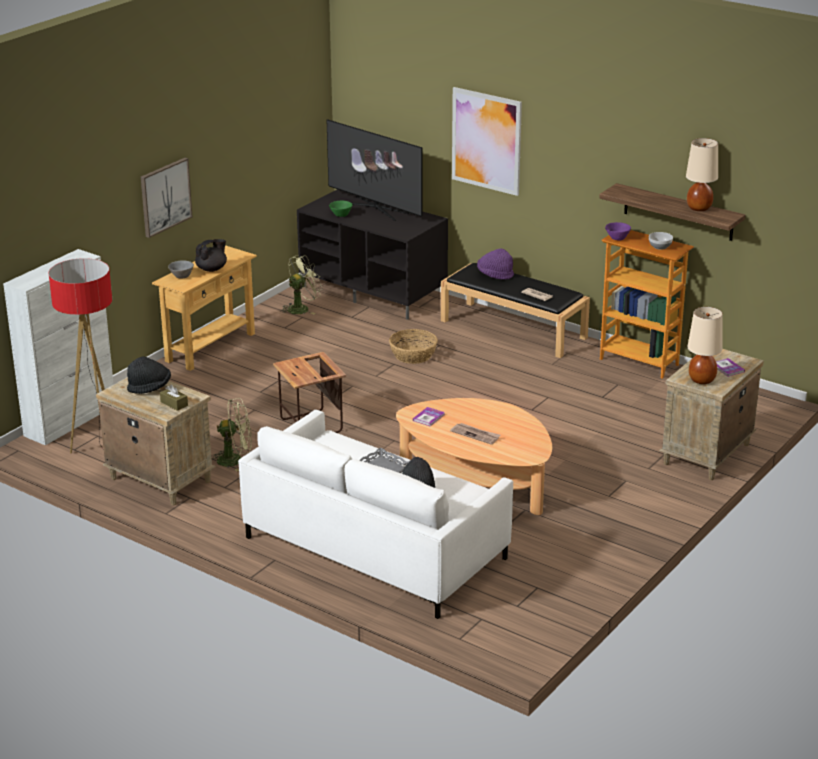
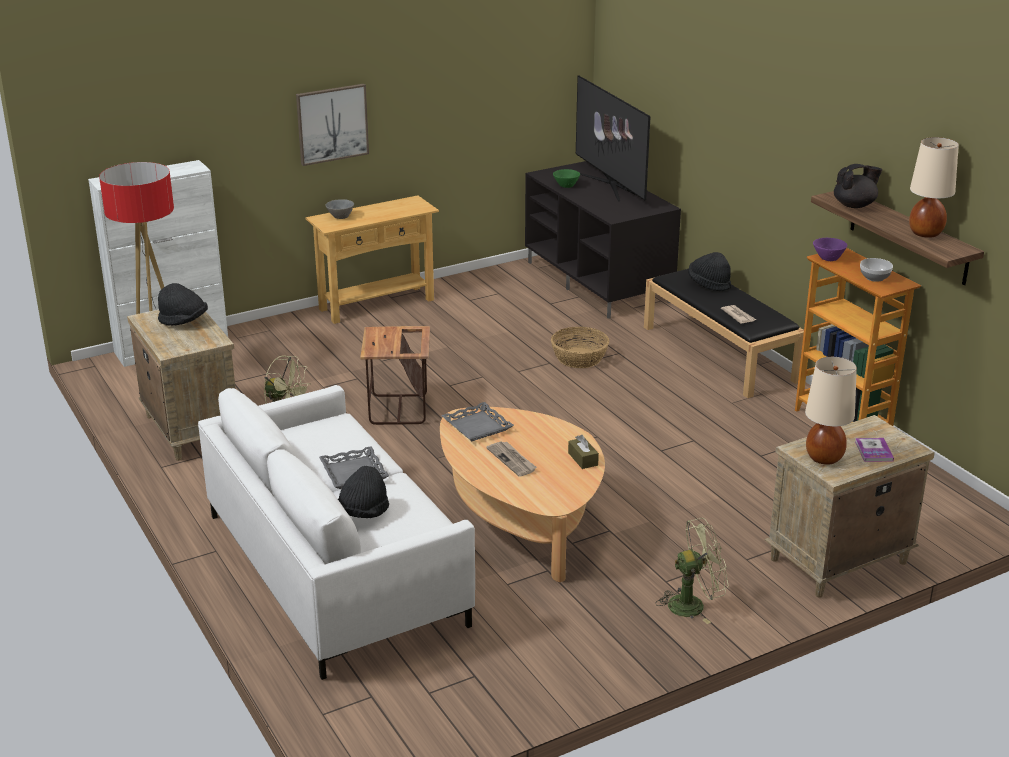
camera: 25 degrees right, 0 degrees up
(174, 404) = (188, 343): brown tissue box -> brown tissue box (583, 459)
(212, 269) = (378, 215): black teapot -> black teapot (855, 205)
(301, 308) = (506, 284): green fan -> green fan (693, 604)
(428, 417) = (478, 426): book -> grey tray
(486, 141) = (723, 118): picture -> none
(495, 275) = (709, 284): purple hat -> black hat

